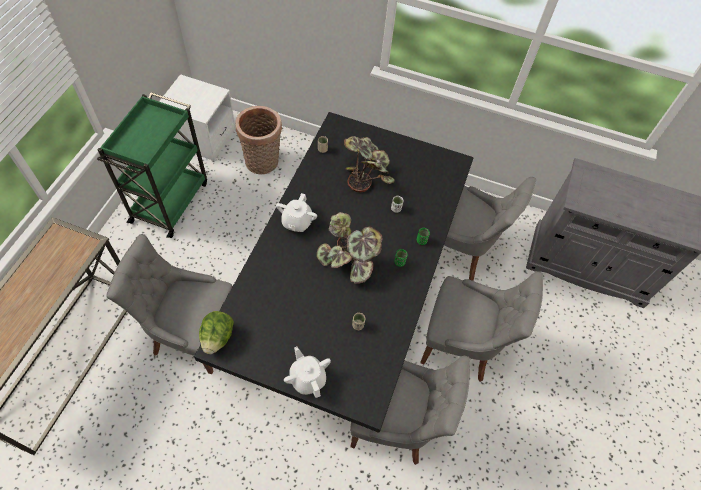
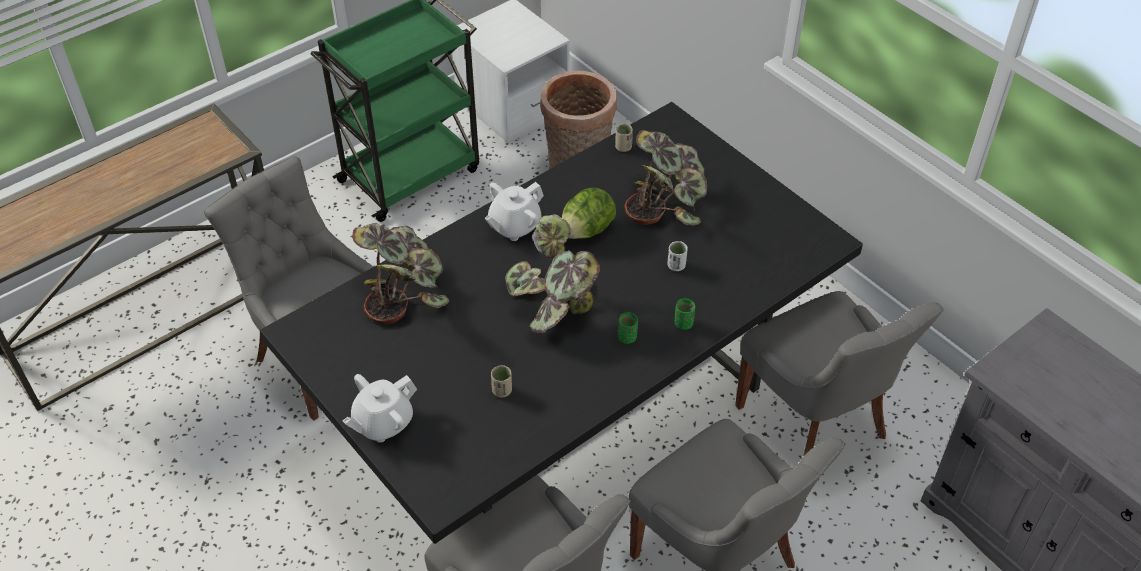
camera: 35 degrees right, 10 degrees down
(218, 337) = (304, 321): lettuce -> lettuce (587, 230)
(262, 290) = (403, 289): none -> potted plant
(307, 378) = (383, 423): white teapot -> white teapot turned 135 degrees counterclockwise

